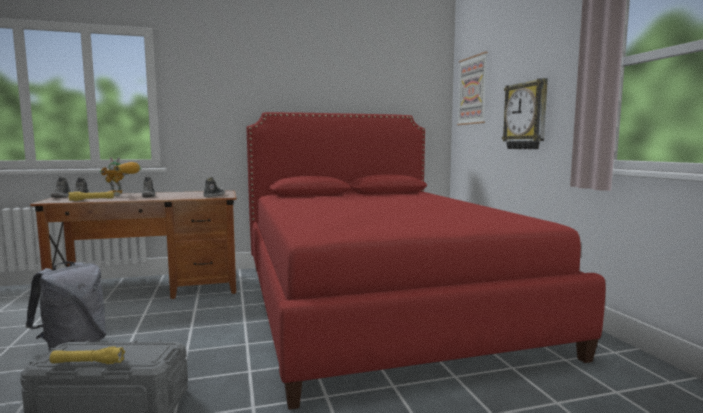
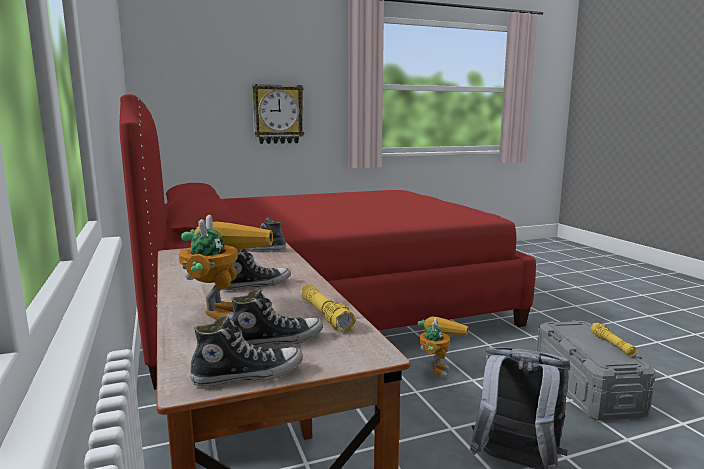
camera: 95 degrees left, 5 degrees up
(220, 338) = (436, 368): none -> toy robot
(472, 90) = (180, 78): picture -> none

